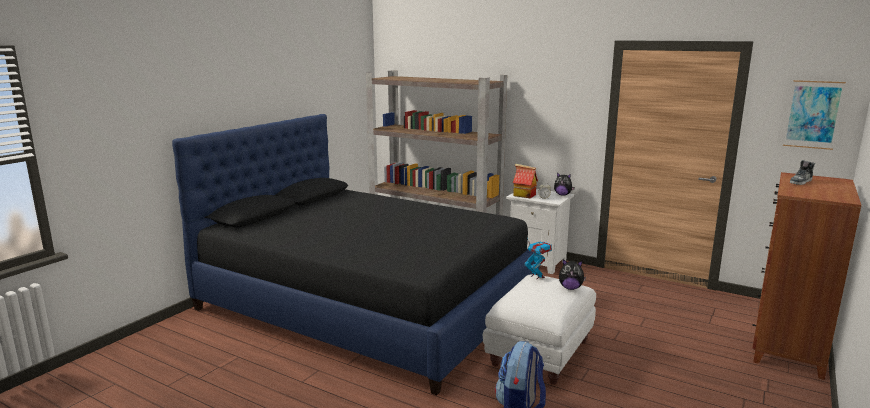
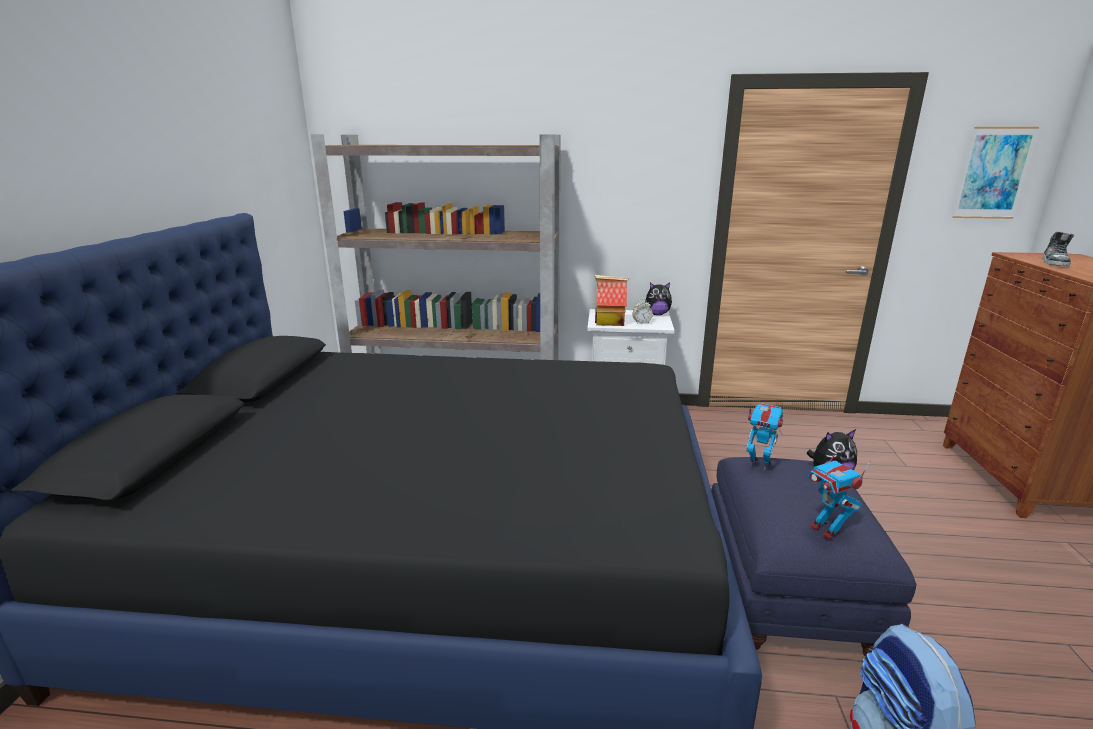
camera: 25 degrees left, 5 degrees up
(531, 303) = (826, 529): none -> toy robot
(540, 352) = (786, 589): white ottoman -> blue ottoman

